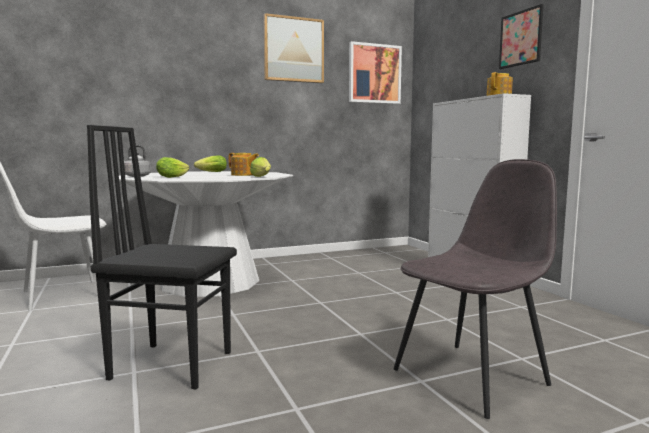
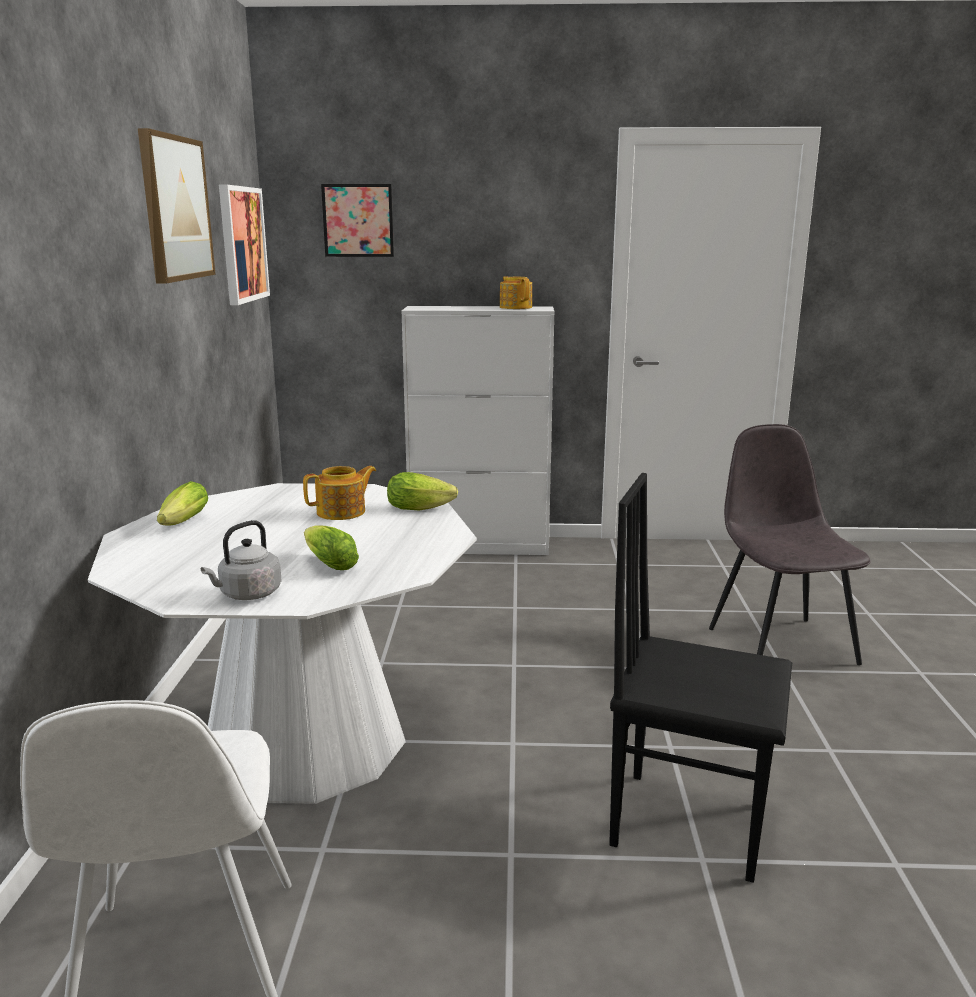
camera: 65 degrees left, 10 degrees up
(172, 364) = (687, 822): black chair -> black chair turned 75 degrees clockwise
(520, 38) = (524, 227): picture -> picture (358, 220)

